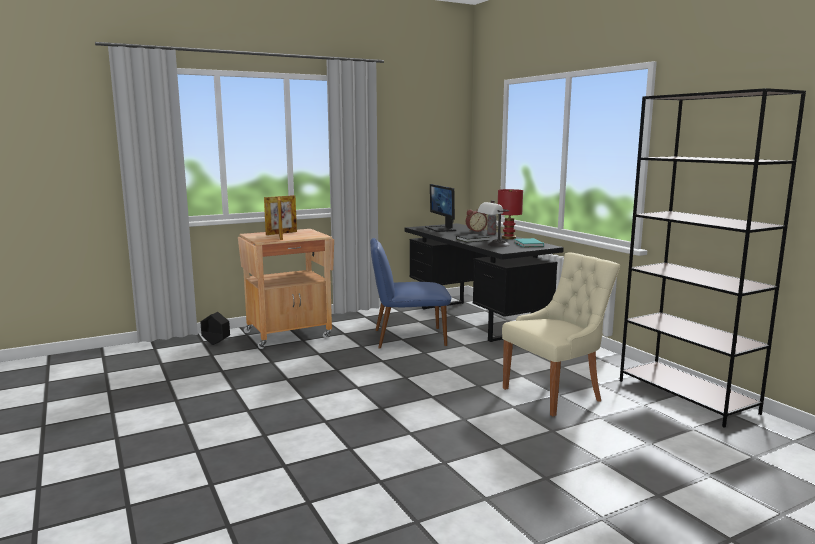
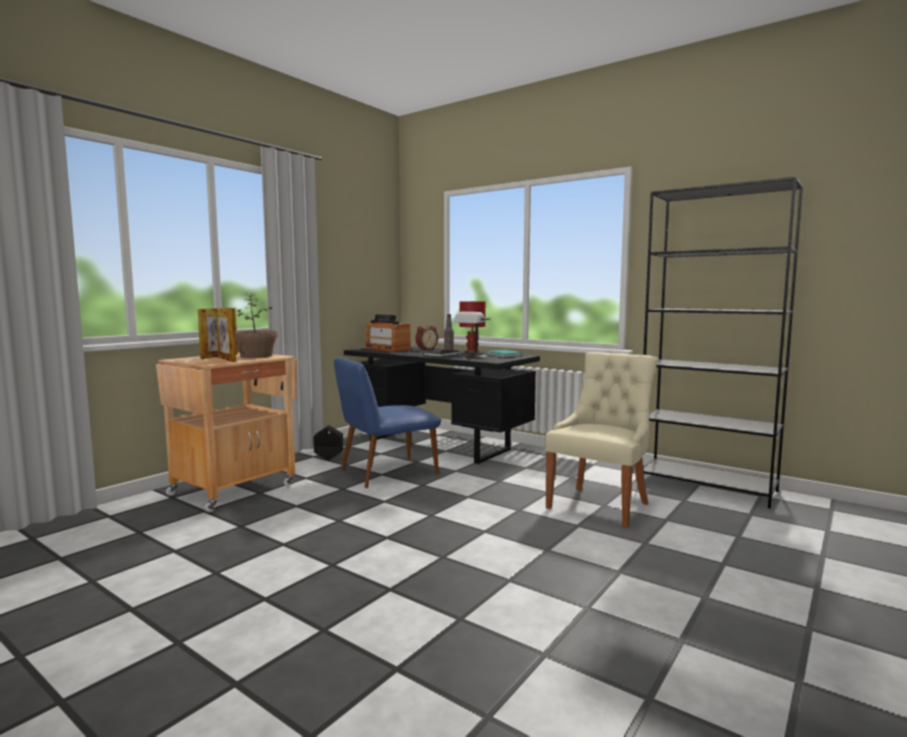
camera: 25 degrees left, 5 degrees down
(216, 343) = (133, 515): black planter -> black planter (329, 458)
(306, 234) = (256, 356): none -> potted plant
(441, 229) = (387, 349): monitor -> radio
(687, 396) = (707, 486): brown bookcase -> grey bookcase

